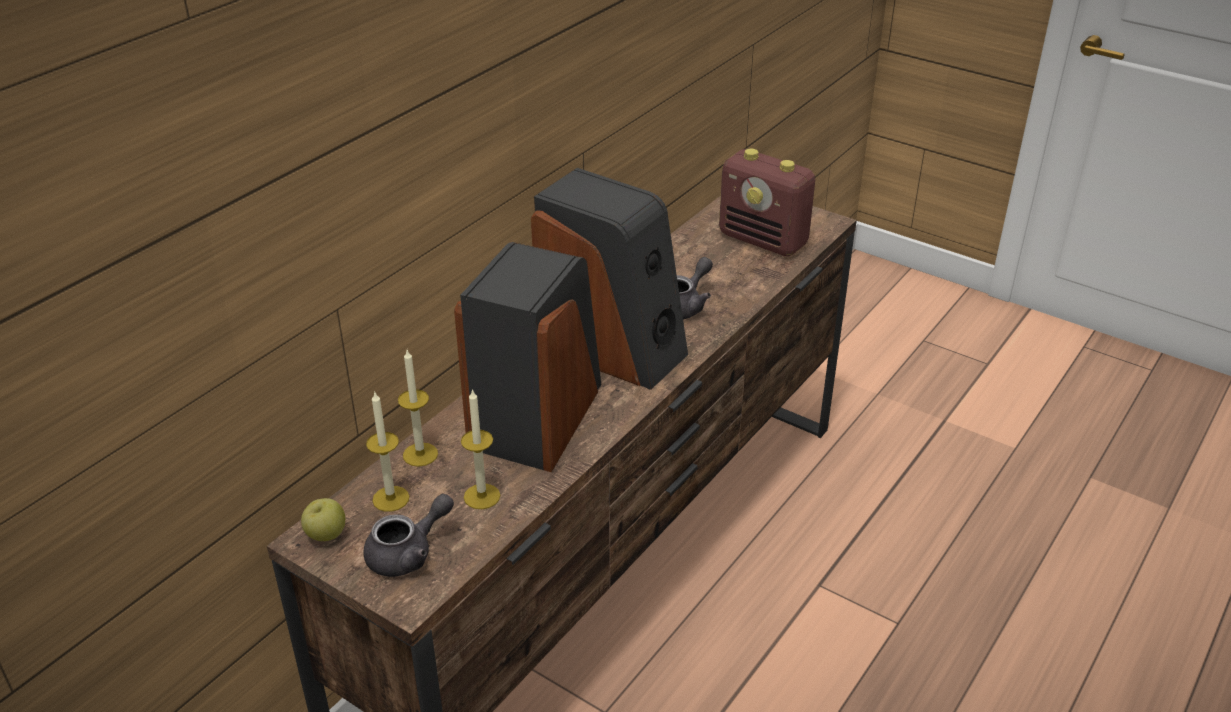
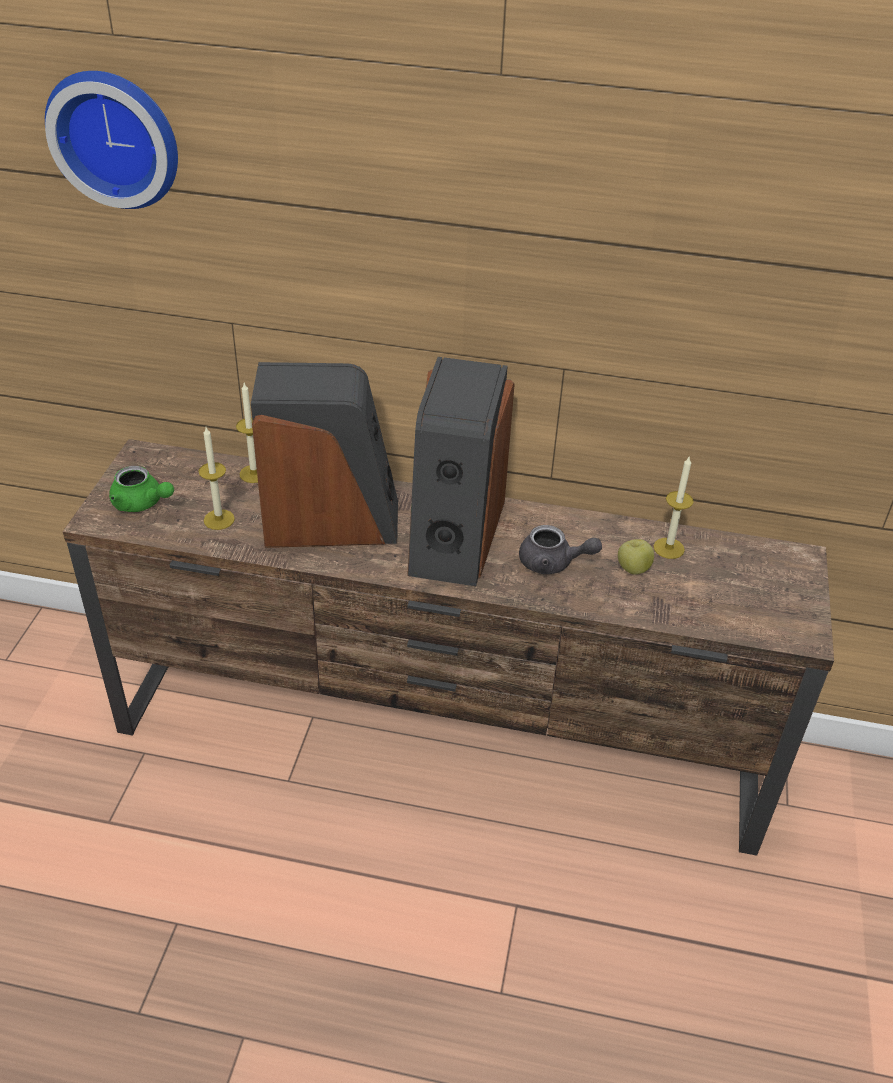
camera: 65 degrees right, 5 degrees up
(213, 149) = (117, 137): none -> wall clock
(326, 535) = (147, 460): apple -> apple (633, 569)
(391, 498) = (197, 476): candle -> candle (668, 548)
(408, 553) = (142, 503): grey teapot -> green teapot
(764, 240) = (720, 593): radio -> none

